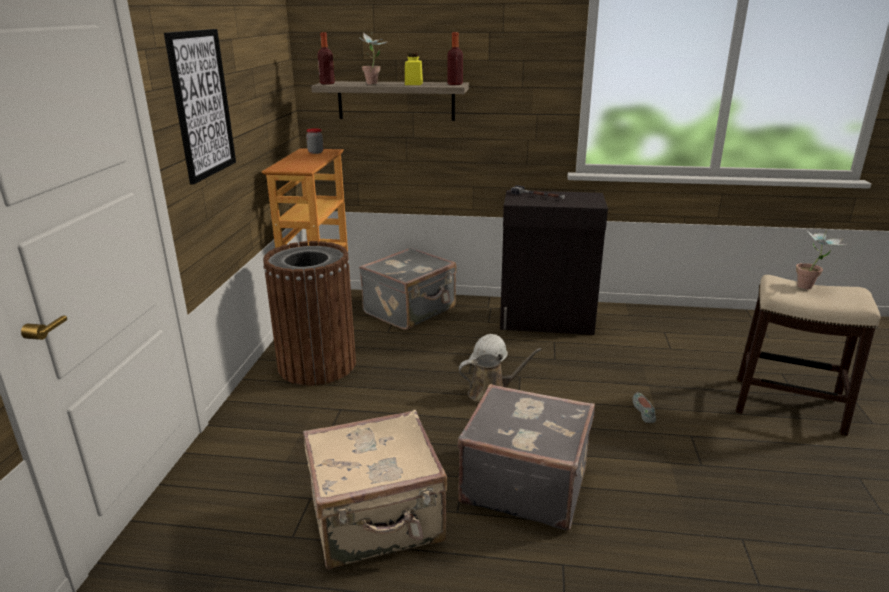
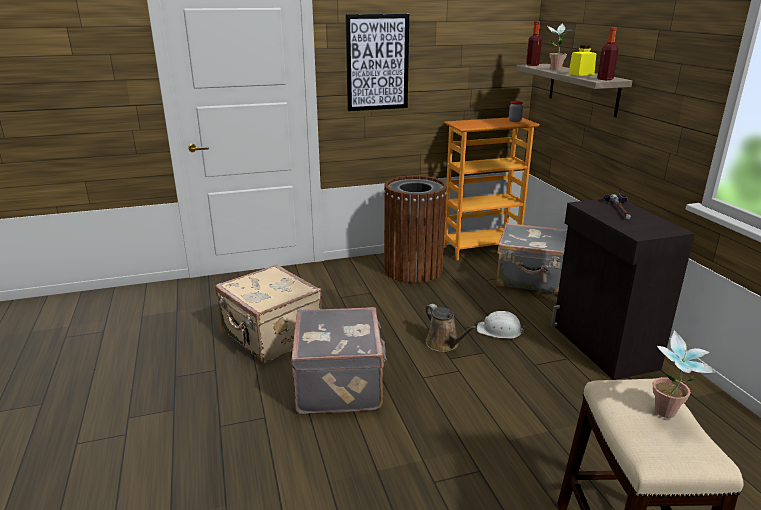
camera: 65 degrees right, 0 degrees up
(644, 411) = (496, 433): grey shoe -> none

